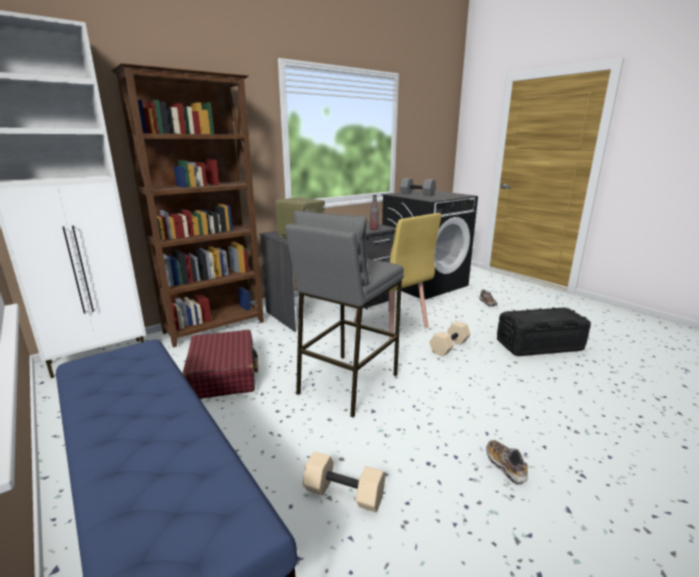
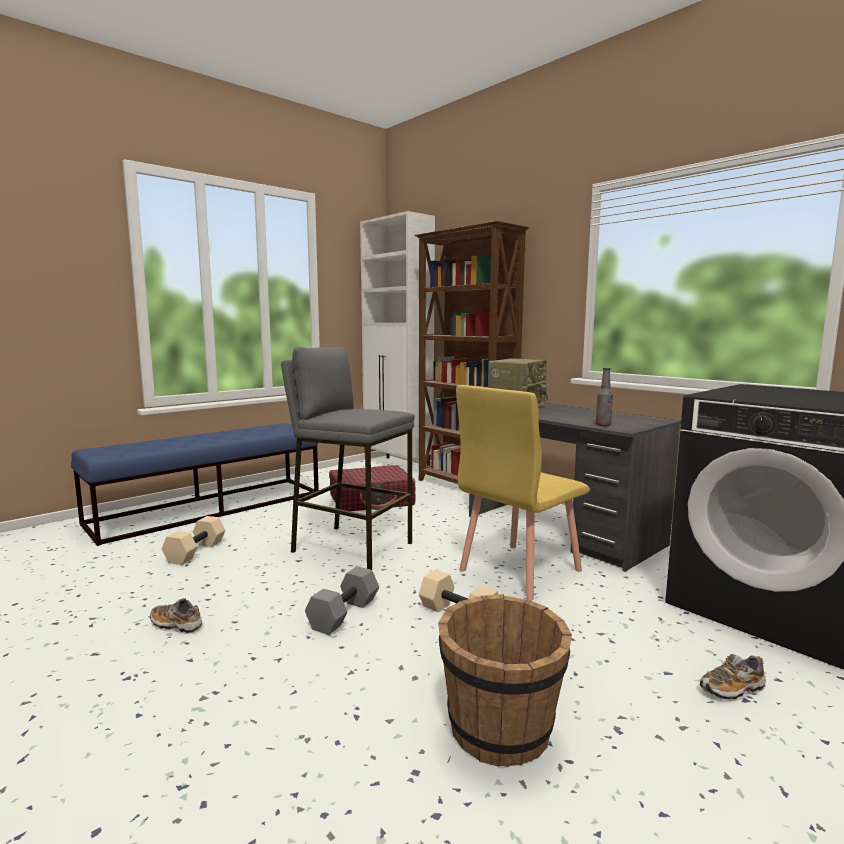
camera: 85 degrees right, 10 degrees down
(417, 194) = (791, 392): grey dumbbell -> grey dumbbell (344, 615)
(505, 466) = (176, 625): shoe -> shoe turned 135 degrees counterclockwise
(539, 345) = (500, 730): black storage box -> brown bucket

